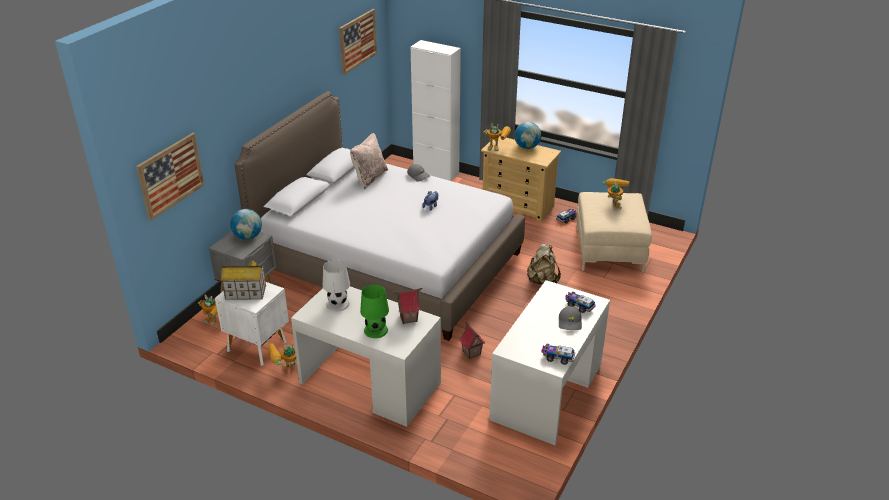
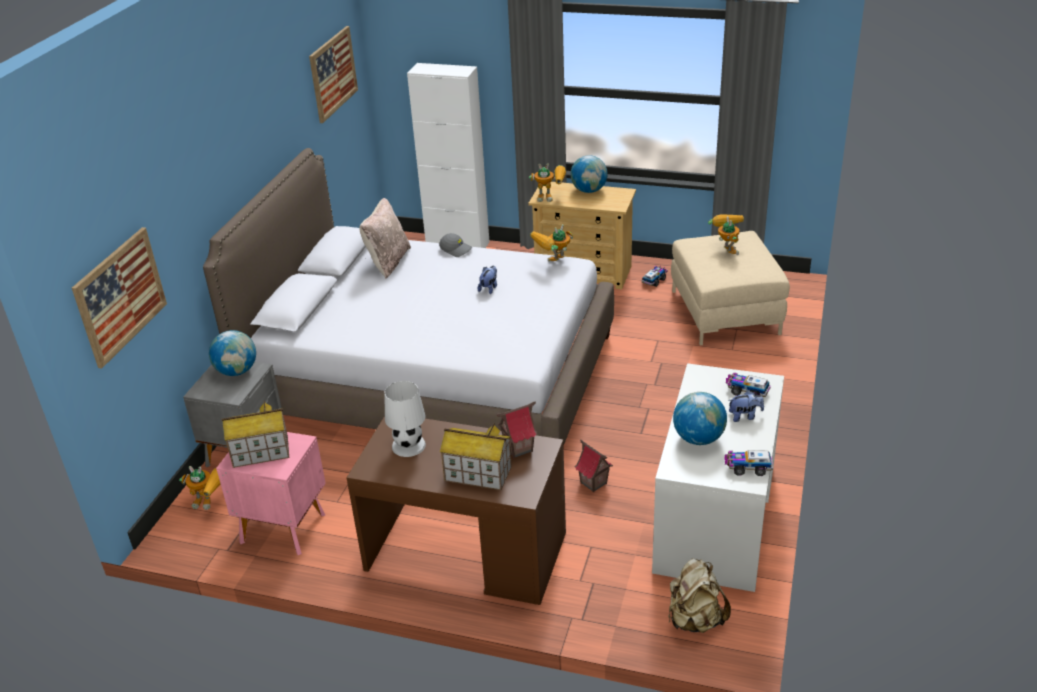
camera: 10 degrees left, 0 degrees up
(257, 345) = (282, 527): white nightstand -> pink nightstand
(285, 370) = (337, 556): toy robot -> toy robot (553, 263)
(370, 383) = (466, 551): white desk -> brown desk
(375, 330) = (477, 474): green table lamp -> toy house
(532, 332) = (698, 438): none -> globe
(542, 280) = (653, 367): beige backpack -> beige backpack (695, 620)
(570, 323) = (744, 416): grey cap -> plush toy

